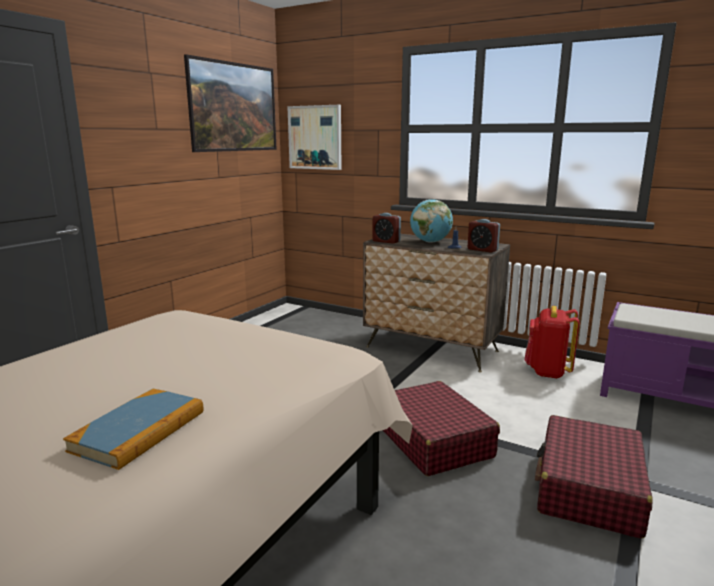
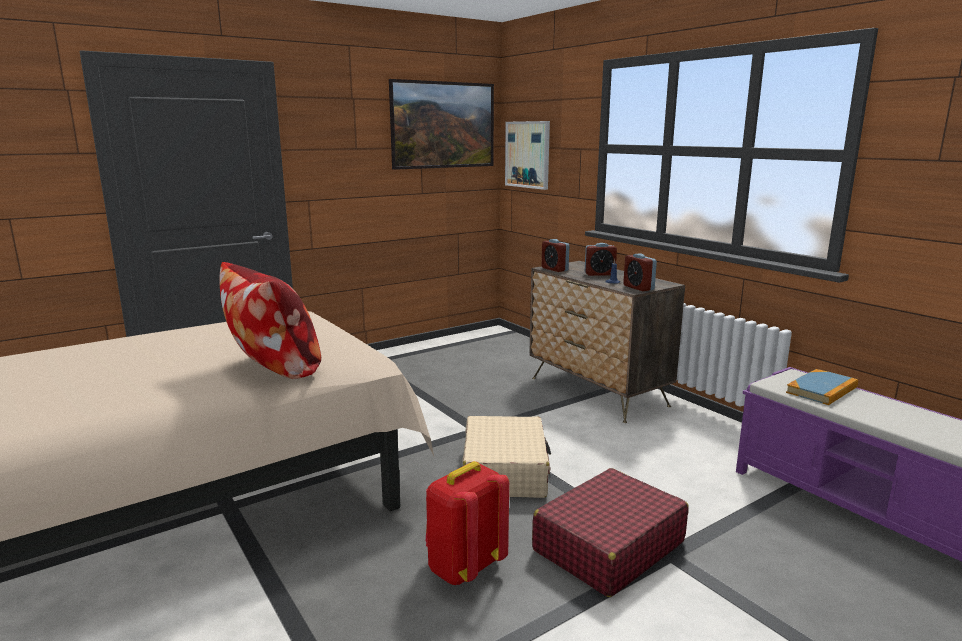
camera: 25 degrees right, 0 degrees up
(139, 431) = (170, 384): book -> book (822, 390)
(247, 381) = (274, 367): none -> pillow
(430, 242) = (599, 274): globe -> alarm clock
(433, 440) = (505, 471): red suitcase -> beige suitcase
(547, 372) = (702, 437): red backpack -> red backpack (464, 567)

